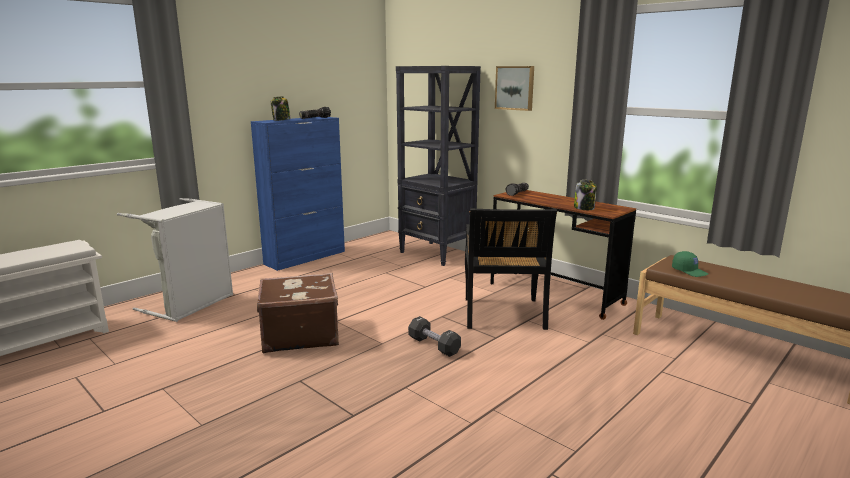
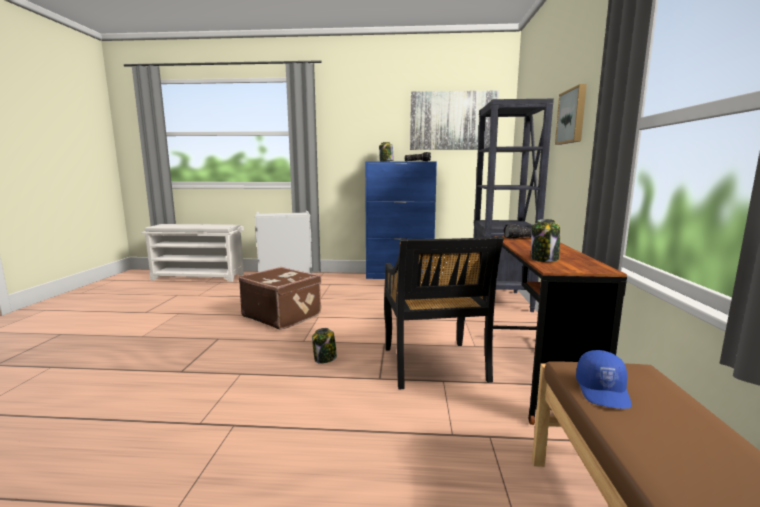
camera: 50 degrees right, 5 degrees down
(335, 68) = (453, 121): none -> picture
(434, 345) = (325, 359): black dumbbell -> jar
(503, 314) = (434, 365): black chair -> black chair turned 60 degrees counterclockwise
(689, 271) = (603, 391): green cap -> blue cap

